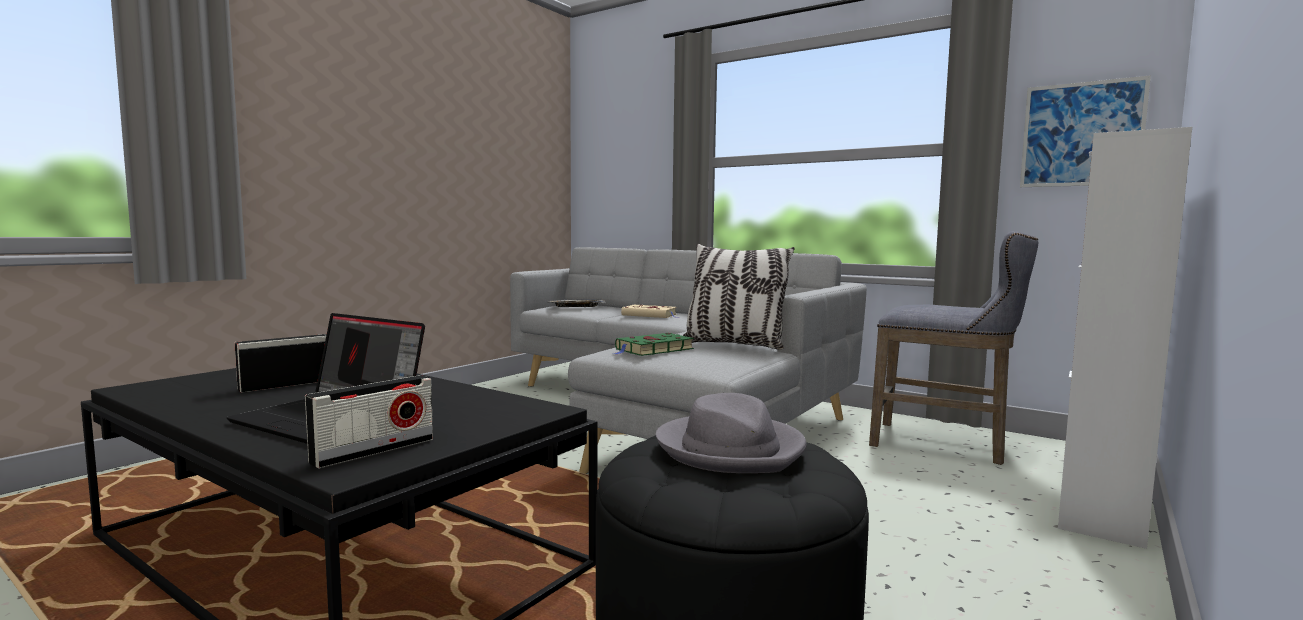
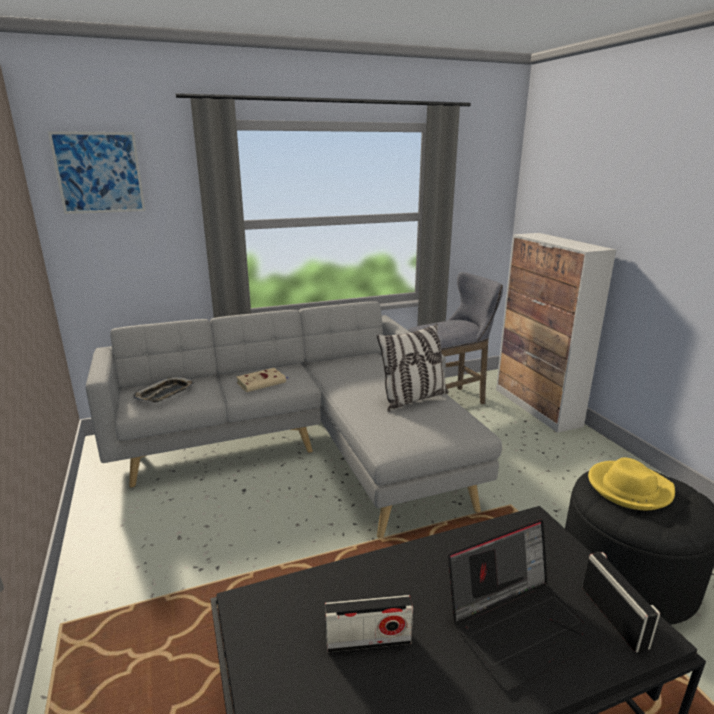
camera: 55 degrees left, 15 degrees up
(287, 385) = (368, 641): radio -> radio turned 90 degrees counterclockwise
(653, 349) = (406, 429): green book -> none
(731, 449) = (629, 488): grey hat -> yellow hat
(1081, 134) = (479, 209): picture -> picture (99, 173)

